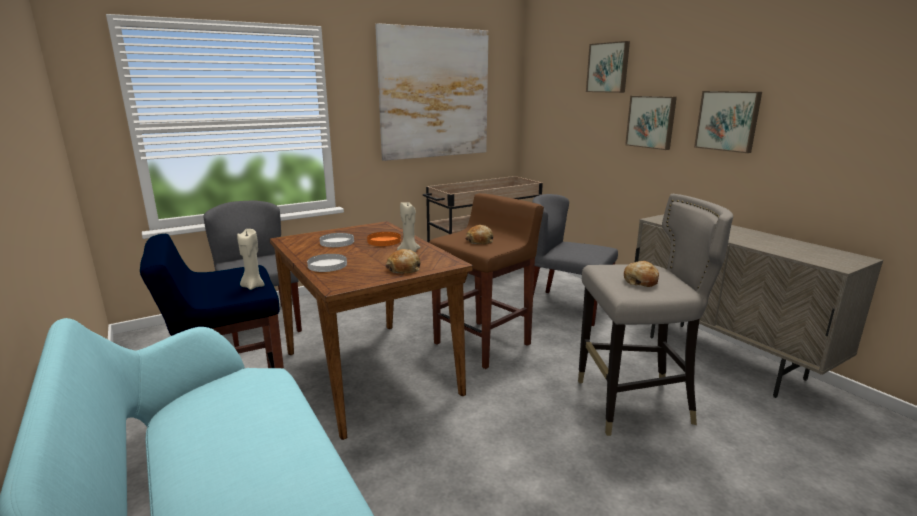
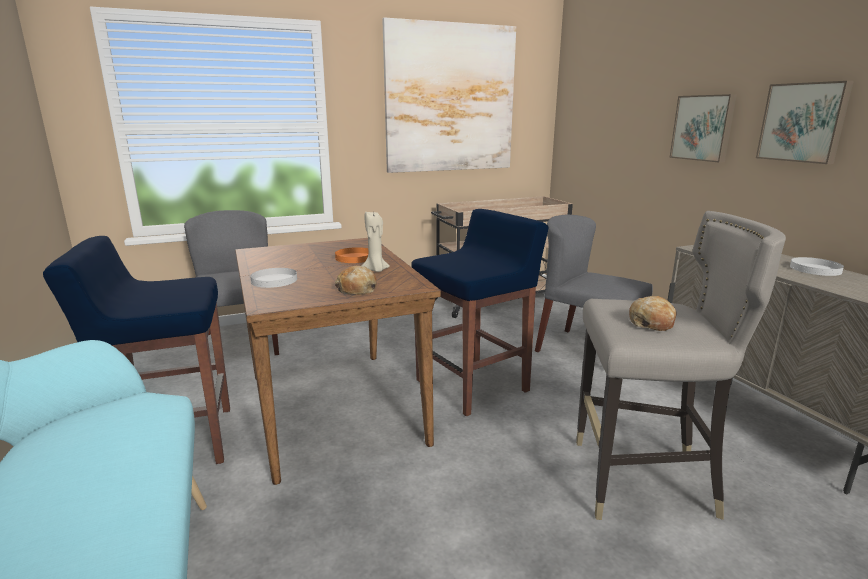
camera: 10 degrees right, 0 degrees up
(253, 286) = (184, 299): beige candle -> none
(337, 242) = (302, 256): white plate -> white plate (815, 269)
(480, 241) = (468, 263): bread -> none
(483, 343) = (474, 385): brown stool -> blue stool
(608, 67) = (654, 63): picture -> none

